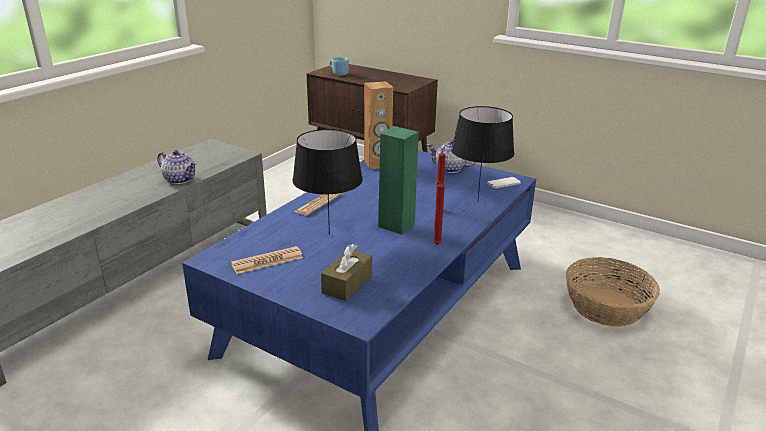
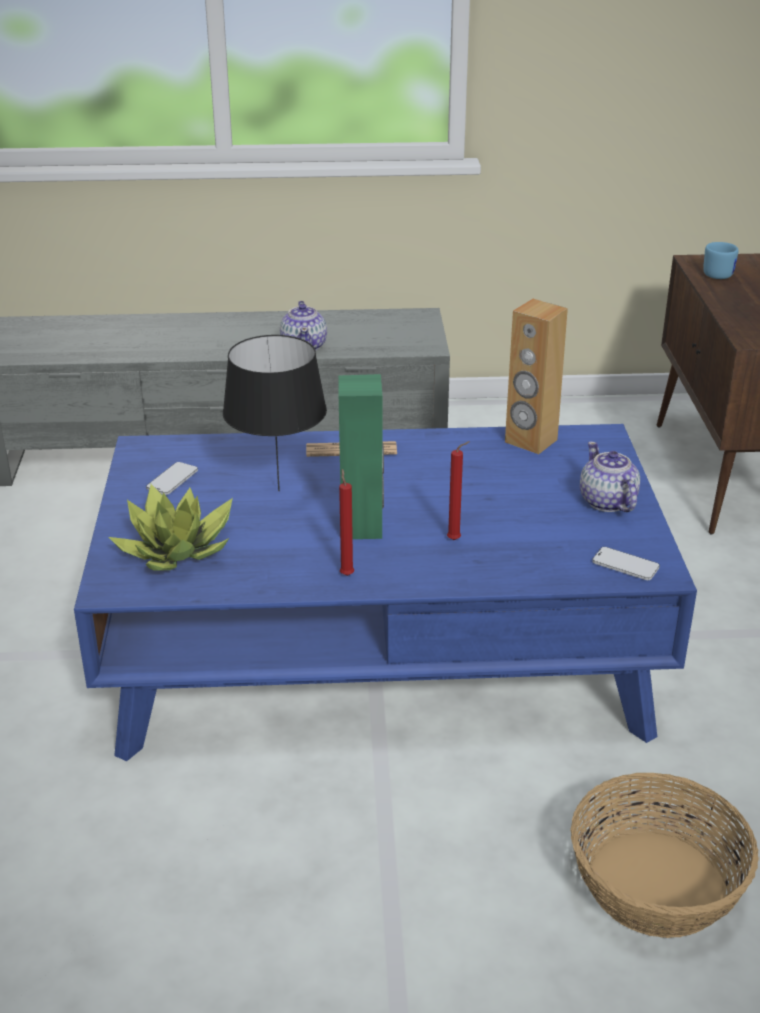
camera: 55 degrees right, 5 degrees up
(267, 261) = (172, 480): newspaper -> phone
(347, 283) = (177, 549): brown tissue box -> potted plant
(477, 201) = (524, 562): black table lamp -> none

